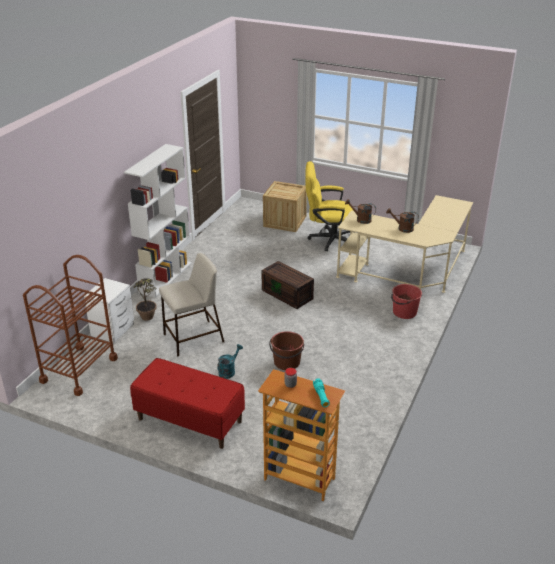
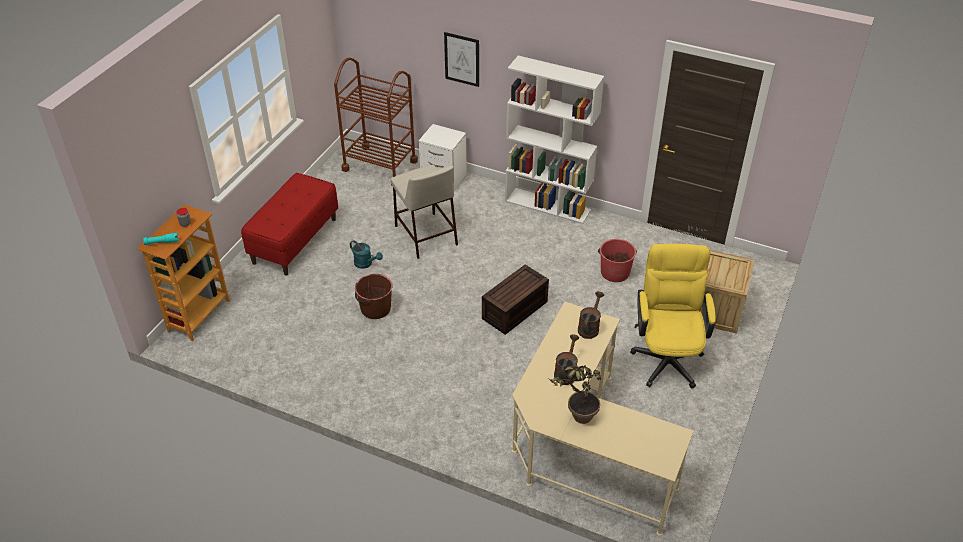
camera: 90 degrees right, 10 degrees up
(89, 212) = (462, 59): none -> picture
(148, 319) = (462, 200): potted plant -> potted plant (576, 418)
(404, 312) = (474, 428): red bucket -> red bucket (614, 272)

